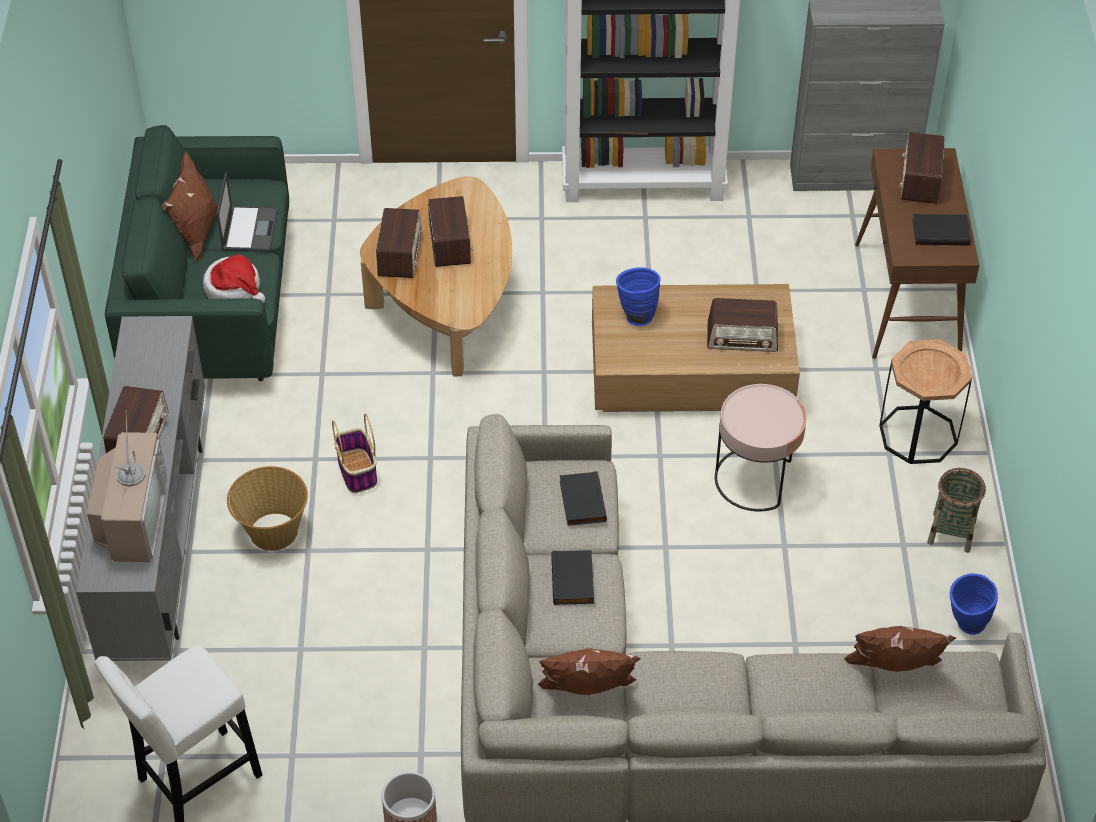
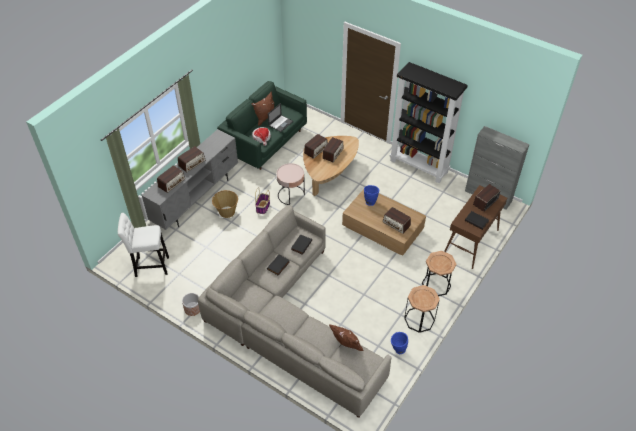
camera: 35 degrees right, 0 degrees up
(132, 517) = (172, 183): television -> radio
(587, 697) = (253, 300): brown pillow -> none
(755, 479) = (373, 270): pink side table -> pink side table (291, 195)
(951, 532) = (419, 319): basket -> brown side table

